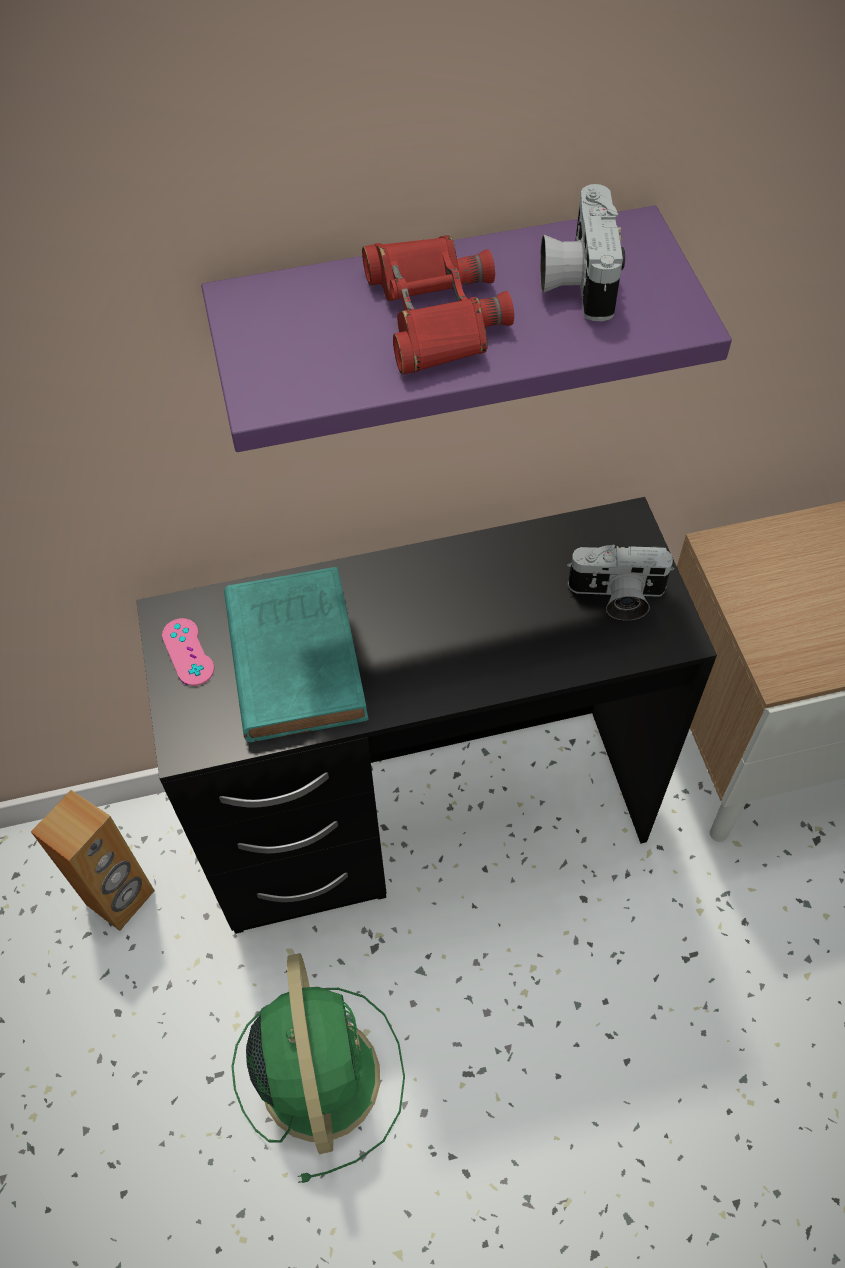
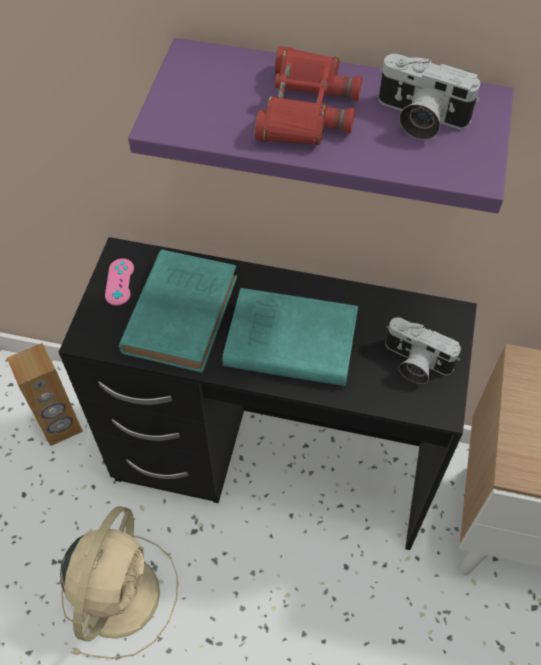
camera: 25 degrees right, 0 degrees up
(319, 1072) = (119, 591): green fan -> beige fan
(450, 636) = (287, 341): none -> turquoise book
(576, 279) = (419, 119): camera -> camera turned 90 degrees counterclockwise

